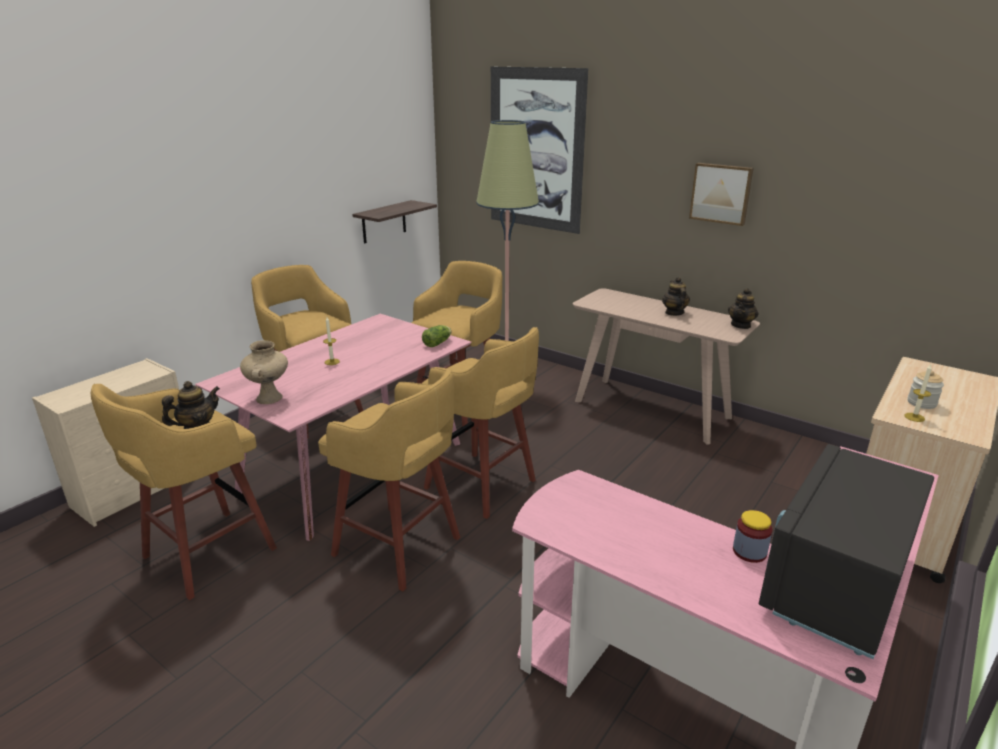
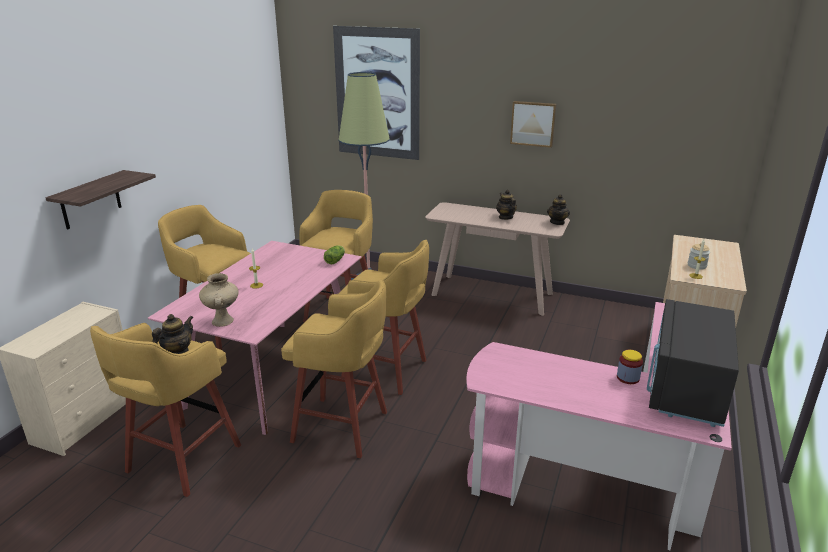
camera: 15 degrees left, 0 degrees up
(384, 222) = (249, 160): shelf -> shelf (90, 200)

